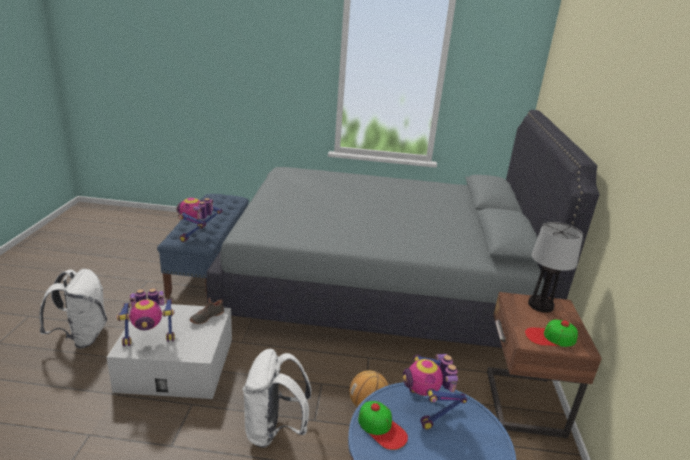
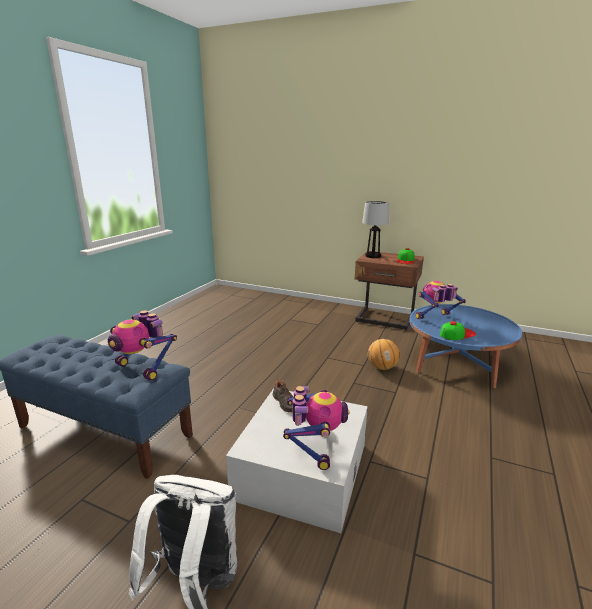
camera: 70 degrees left, 5 degrees down
(274, 430) = (406, 413): white backpack -> none
(378, 286) = (233, 336): grey bed -> none
(427, 407) = (435, 318): toy robot -> toy robot turned 150 degrees clockwise

